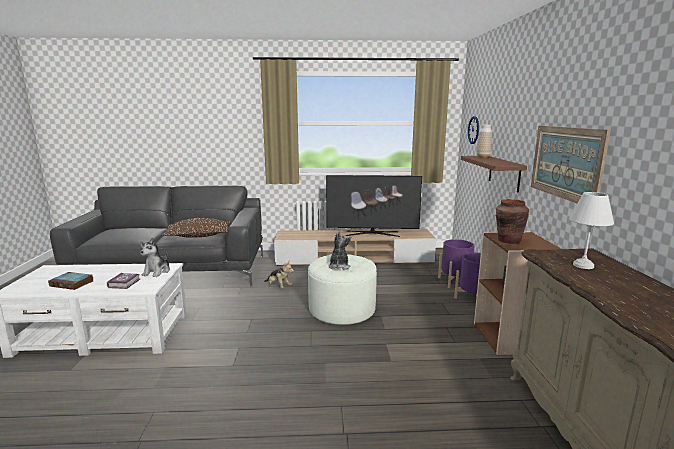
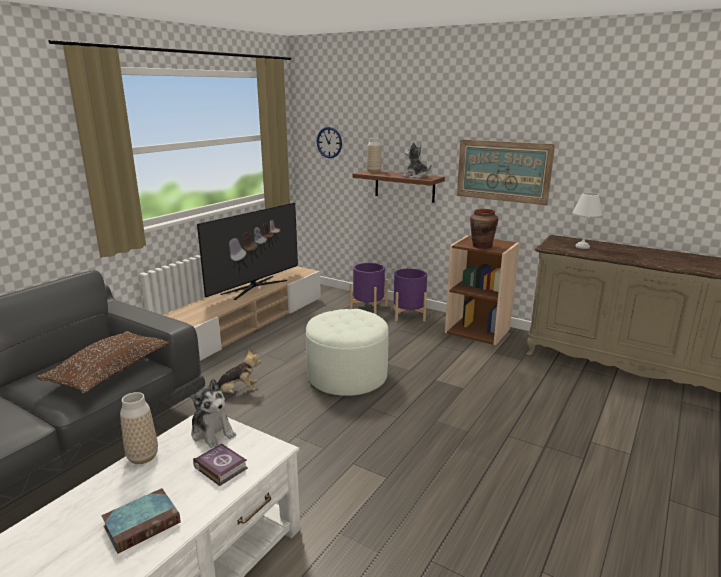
camera: 55 degrees left, 5 degrees up
(126, 266) = (143, 457): none -> vase
(339, 266) = (355, 325): plush toy -> plush toy (416, 176)

